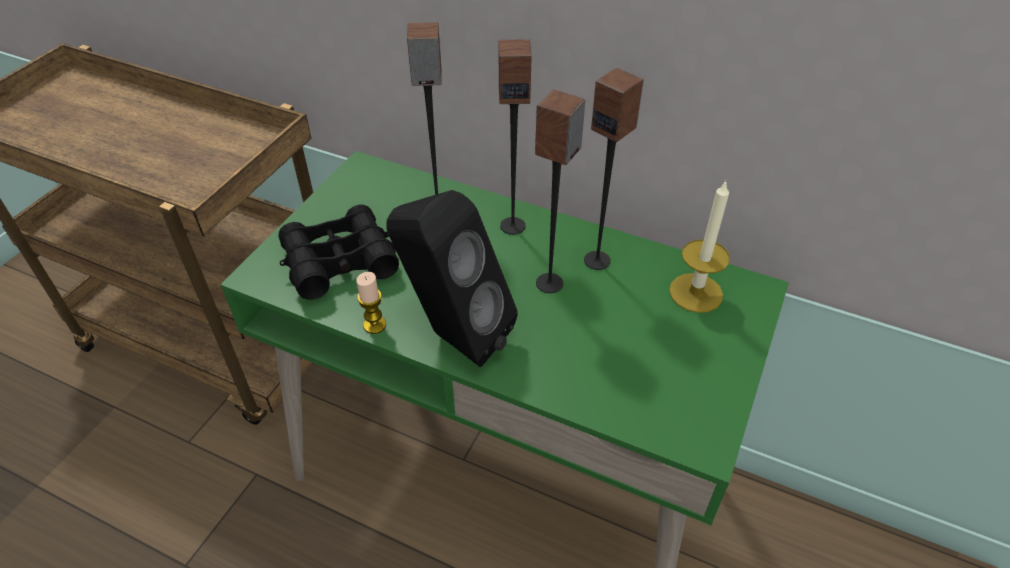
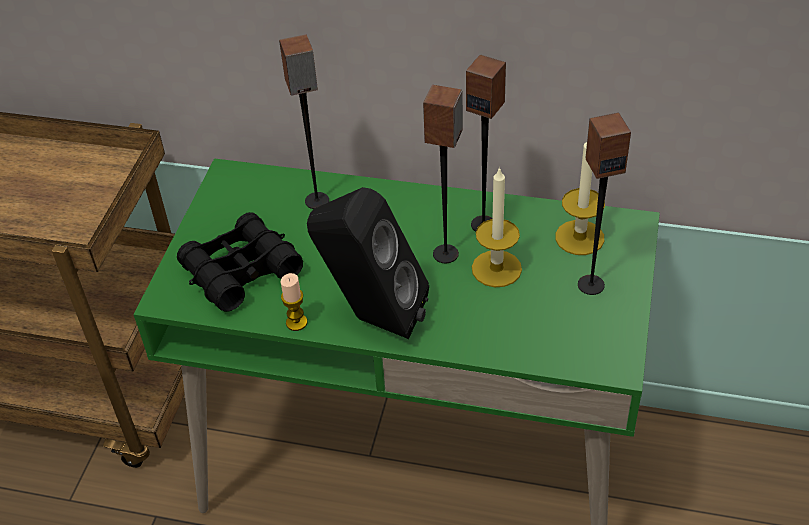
camera: 10 degrees left, 0 degrees up
(512, 225) = (395, 206): speaker -> speaker (590, 284)
(598, 309) = (496, 268): none -> candle

